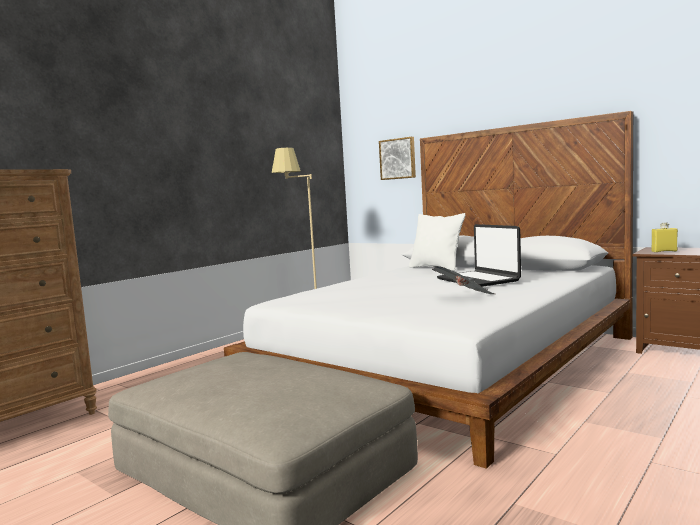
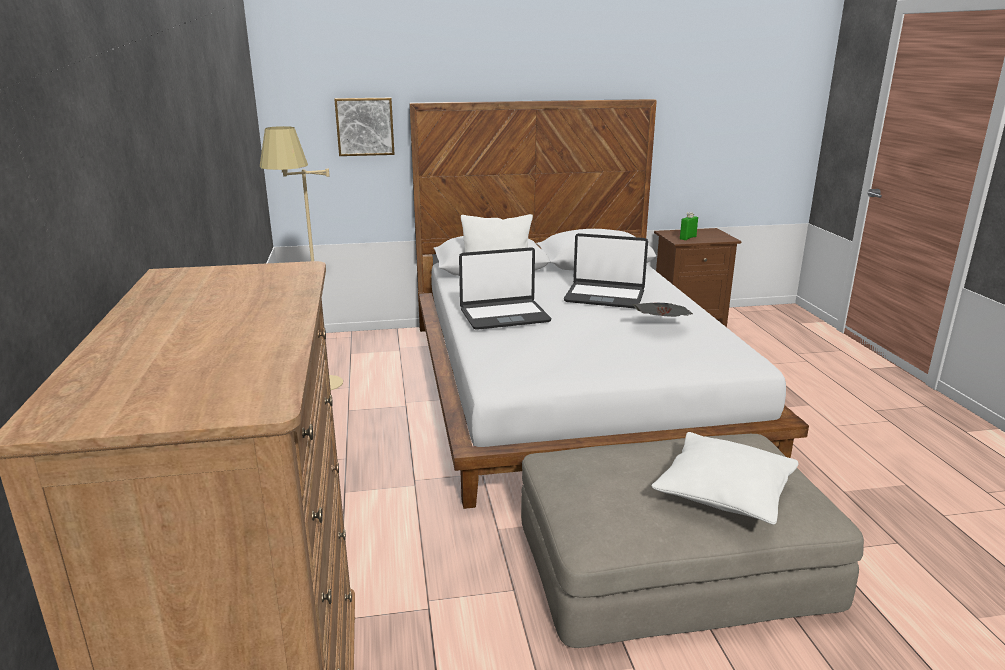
camera: 50 degrees left, 15 degrees up
(249, 391) = (724, 492): none -> white pillow
(374, 279) = (504, 316): none -> laptop
(664, 251) = (688, 238): yellow bottle -> green bottle

